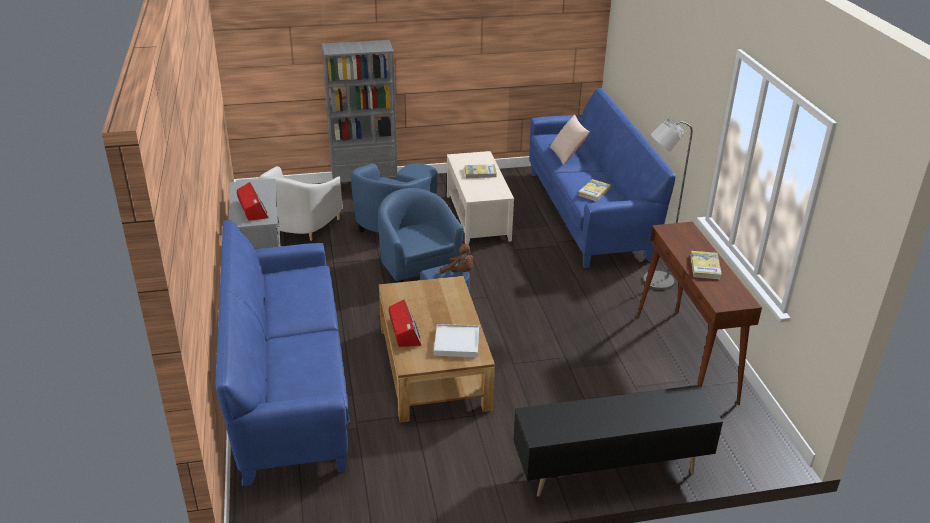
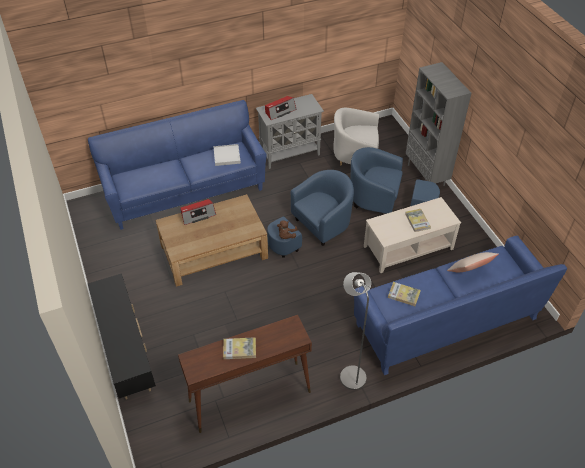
camera: 80 degrees right, 15 degrees up
(457, 343) = (190, 241): white tray -> white tray (227, 156)

